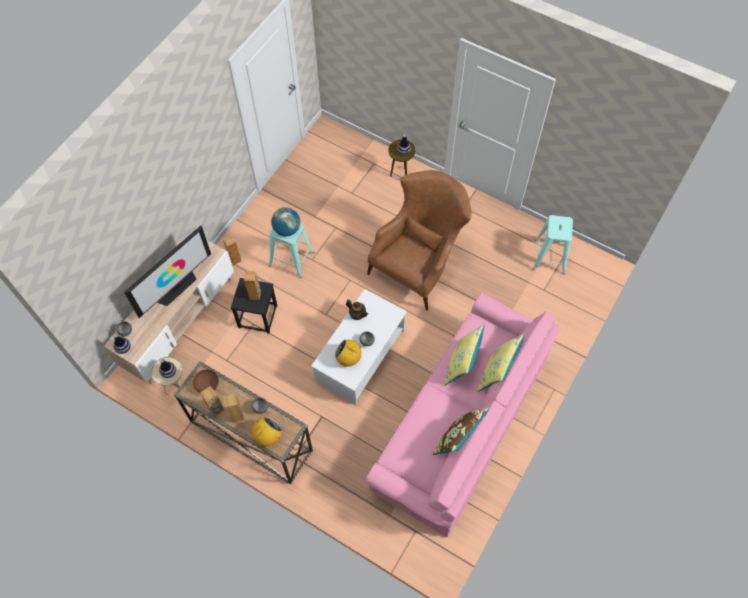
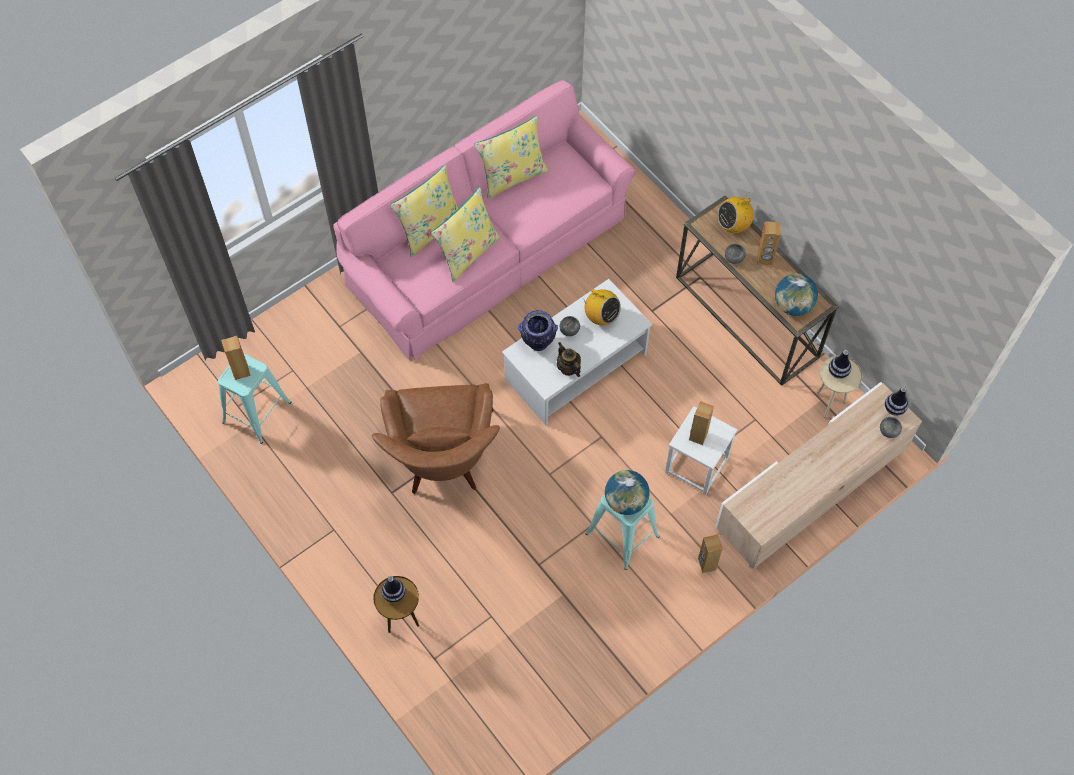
camera: 160 degrees left, 0 degrees up
(176, 287) = (808, 471): television -> none
(207, 384) = (793, 305): brown bowl -> globe
(216, 409) = (788, 273): brown speaker -> brown speaker (241, 371)
(257, 316) = (697, 465): black stool -> white stool
(384, 324) = (537, 343): none -> vase
(418, 264) = (443, 465): brown armchair -> brown armchair turned 60 degrees counterclockwise
(458, 440) = (512, 176): brown pillow -> yellow pillow

